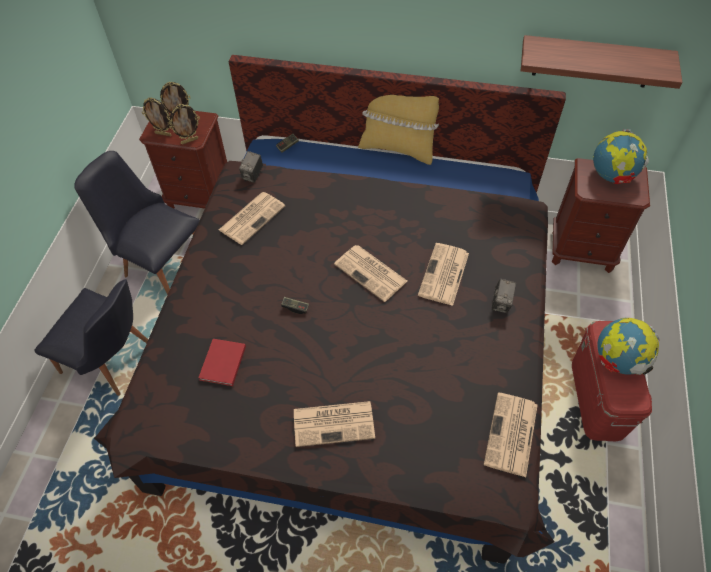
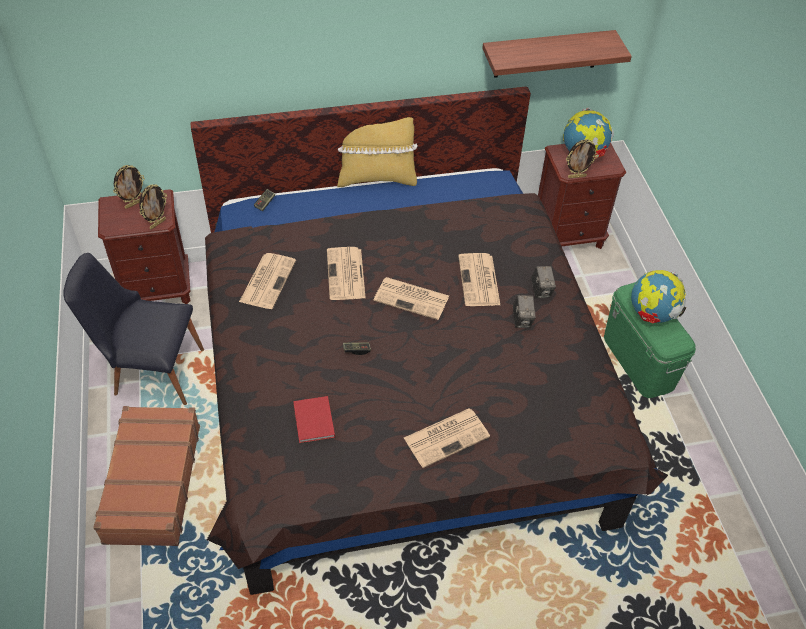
camera: 25 degrees left, 5 degrees down
(115, 362) = (152, 483): black chair -> brown suitcase
(163, 134) = (124, 224): picture frame -> picture frame (576, 176)
(253, 175) = (245, 240): camera -> camera (522, 320)
(511, 435) = (602, 396): newspaper -> newspaper (346, 275)
(597, 398) = (639, 361): red storage box -> green storage box

